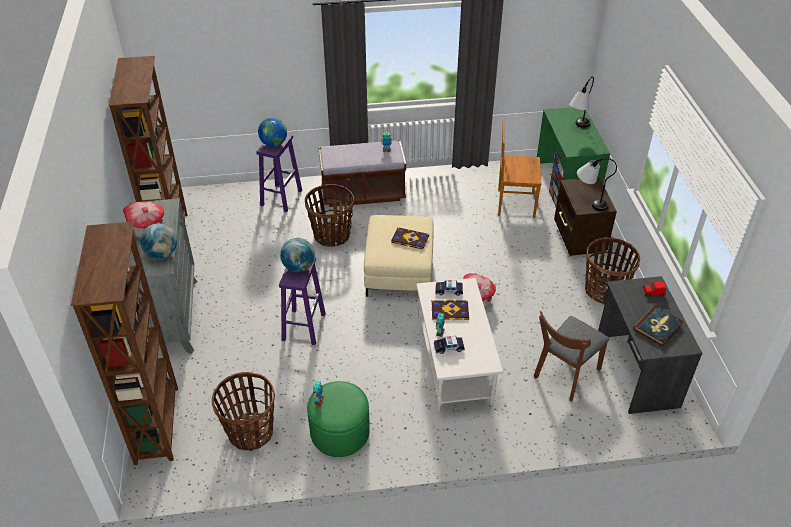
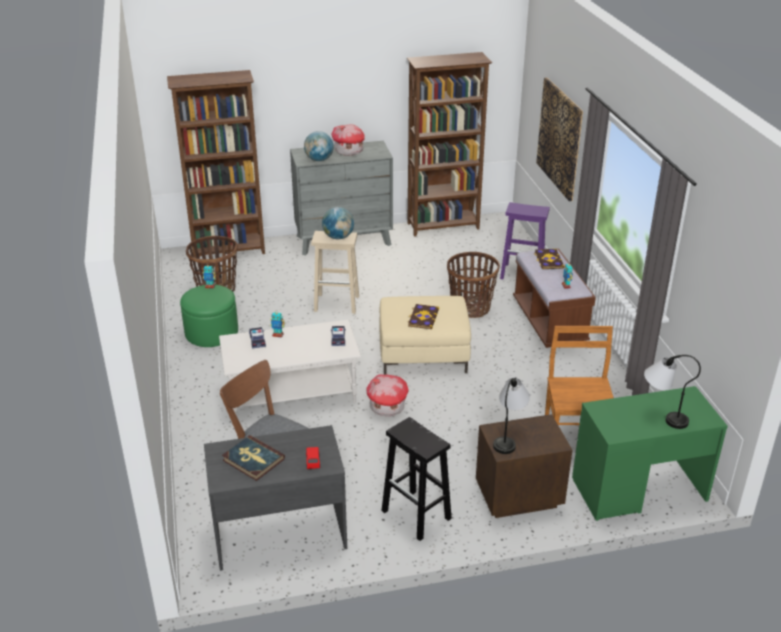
camera: 85 degrees right, 10 degrees down
(247, 73) = (559, 138): none -> picture
(274, 144) = (525, 209): globe -> none
(304, 326) = (337, 303): purple stool -> beige stool
(450, 311) = (308, 340): book -> book (548, 260)
(604, 291) = (417, 515): basket -> black stool

